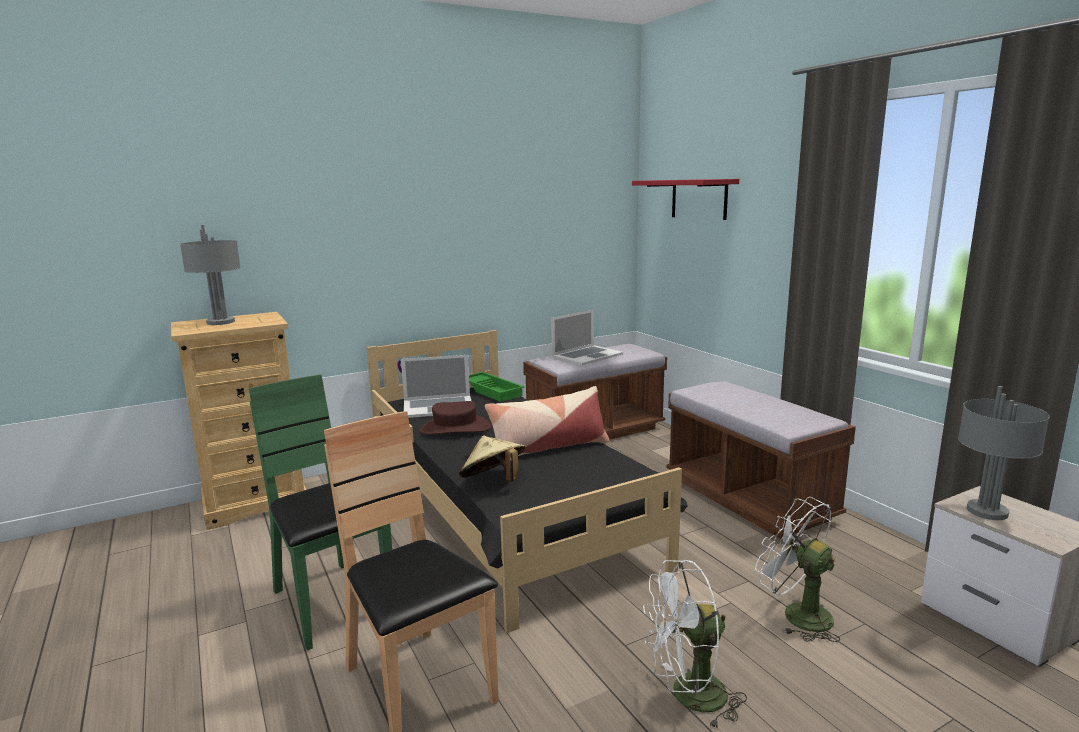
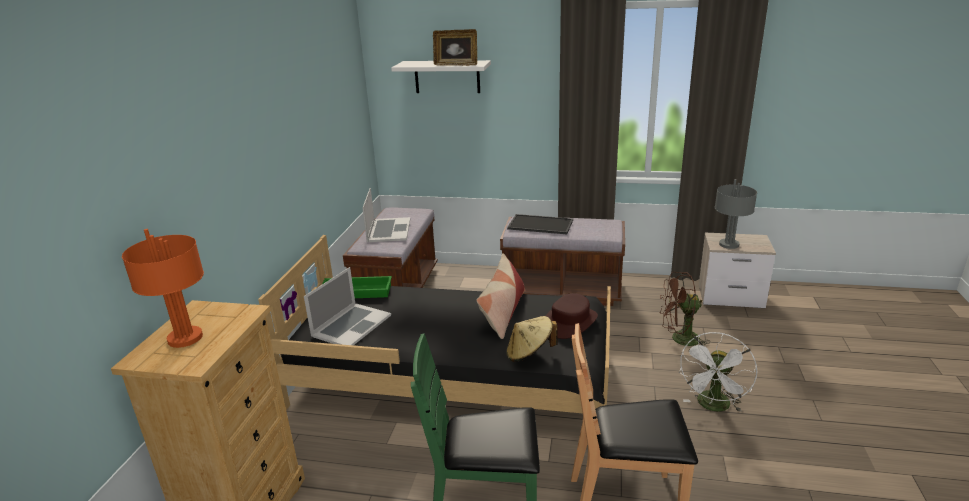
camera: 50 degrees left, 10 degrees up
(221, 322) = (186, 337): grey table lamp -> orange table lamp
(455, 428) = (412, 334): brown hat -> brown hat (570, 322)
(687, 179) = (456, 65): none -> picture frame
(699, 199) = (447, 76): red shelf -> white shelf
(728, 393) = (539, 225): none -> tray
(797, 614) = (679, 340): white fan -> brown fan

